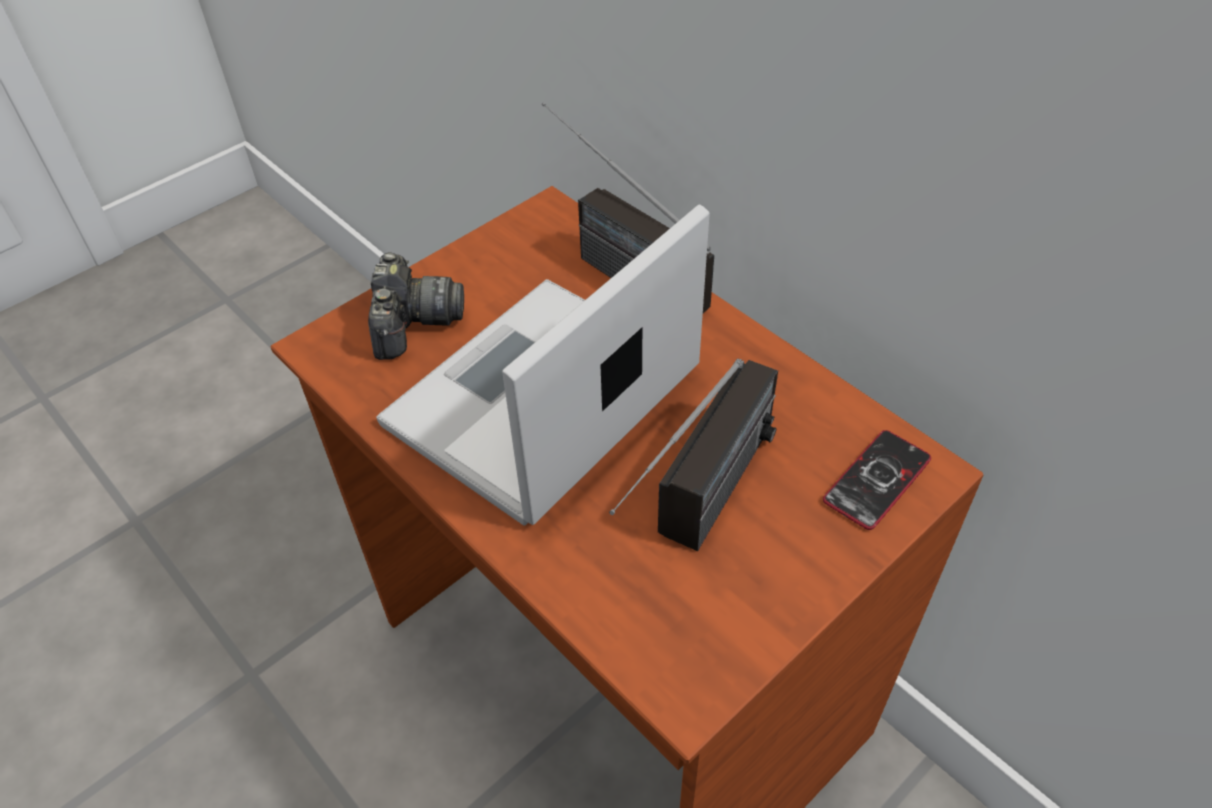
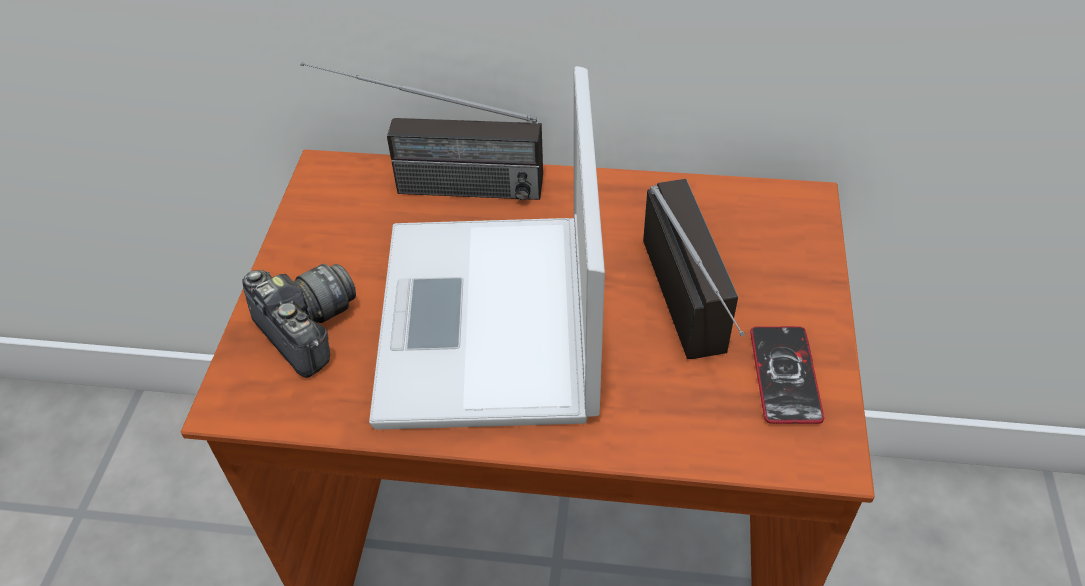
camera: 40 degrees left, 0 degrees up
(877, 480) = (783, 227): phone -> phone (785, 375)

